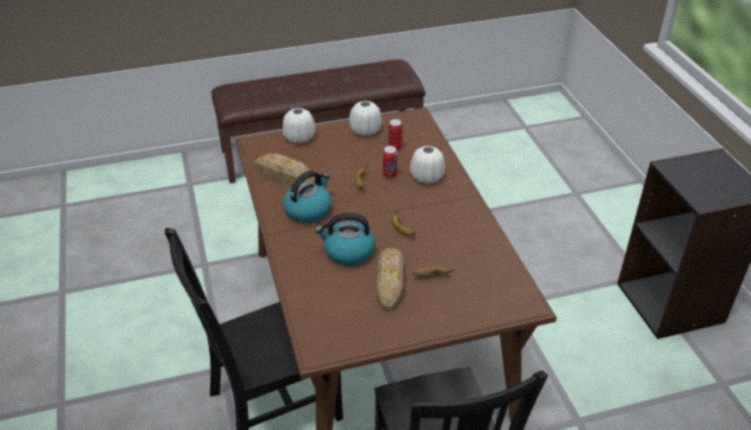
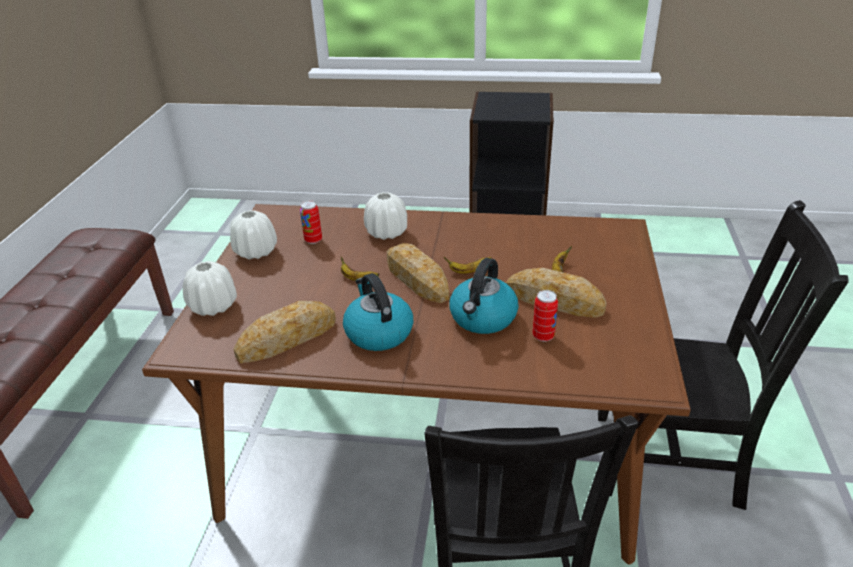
camera: 65 degrees left, 5 degrees down
(377, 208) = (416, 278): none -> bread
(389, 175) = (362, 256): can -> can (543, 336)

